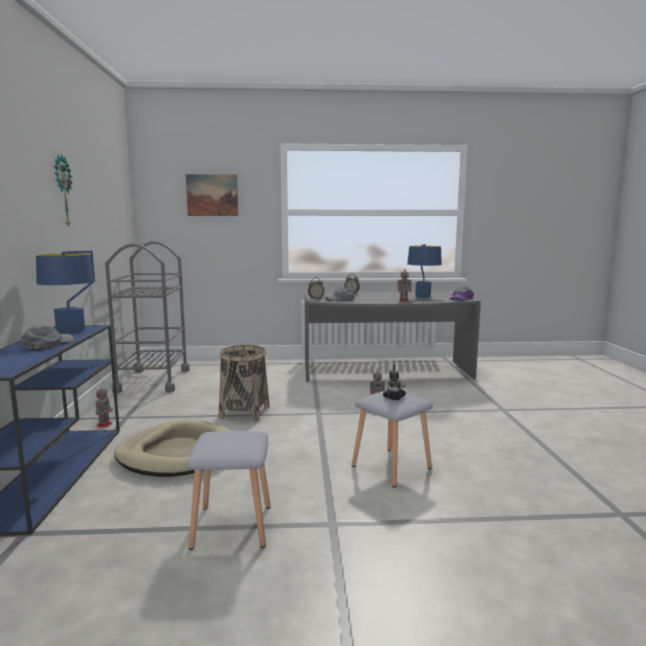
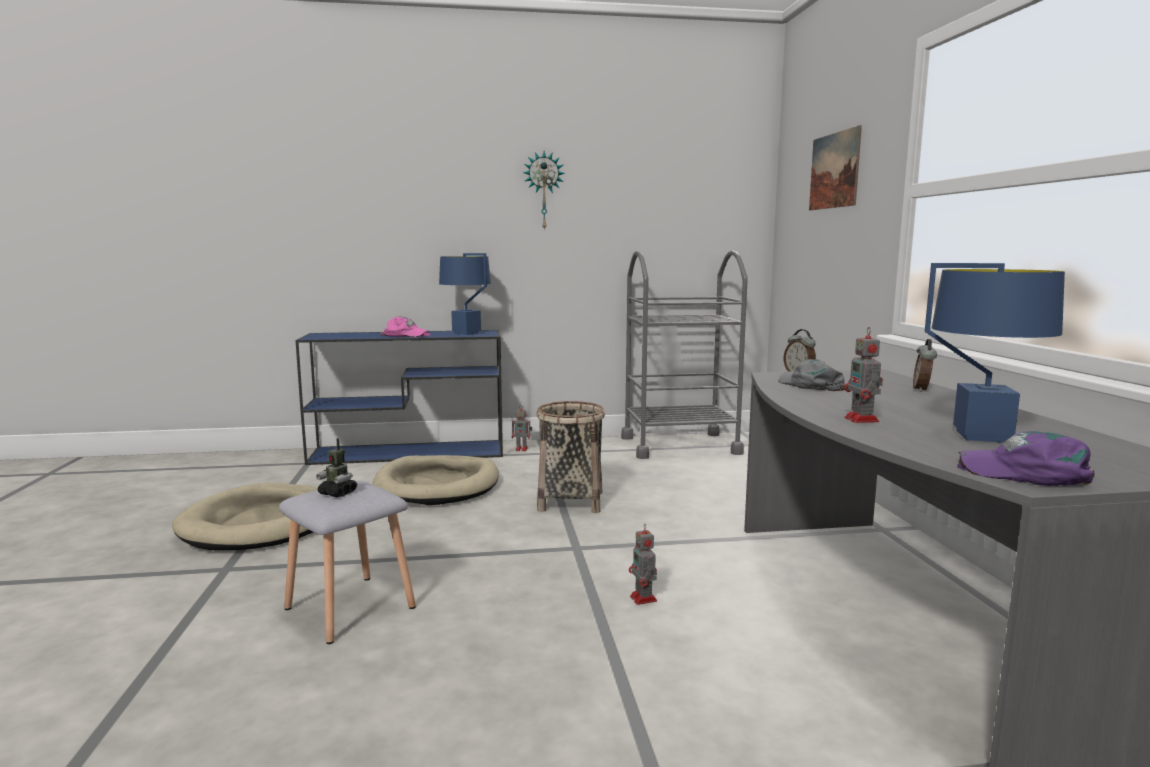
camera: 85 degrees right, 0 degrees up
(48, 344) = (406, 335): grey cap -> pink cap
(231, 525) = (264, 523): grey stool -> beige dog bed

